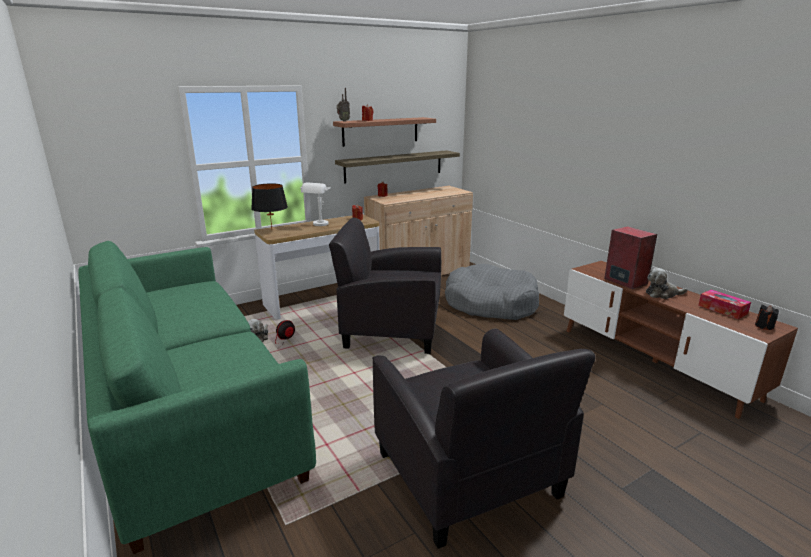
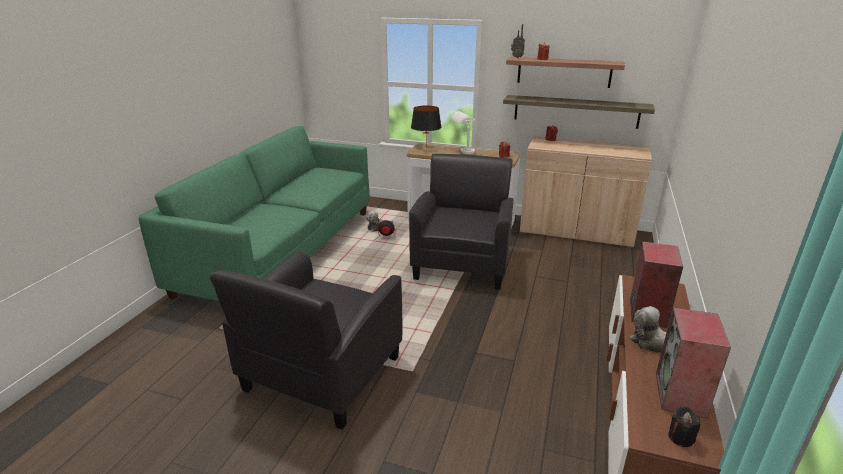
camera: 50 degrees right, 5 degrees up
(391, 330) = (462, 264): black armchair -> black armchair turned 45 degrees clockwise
(490, 303) = (587, 286): grey dog bed -> none
(722, 309) = (681, 395): tissue box -> speaker

